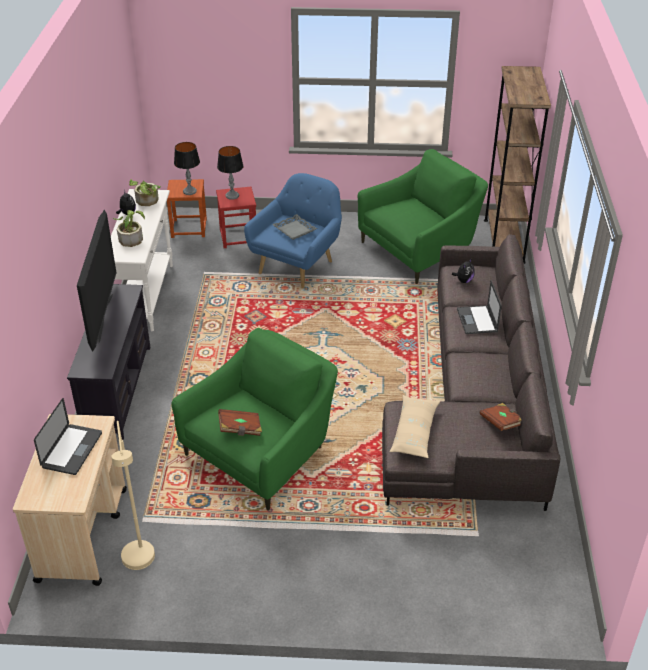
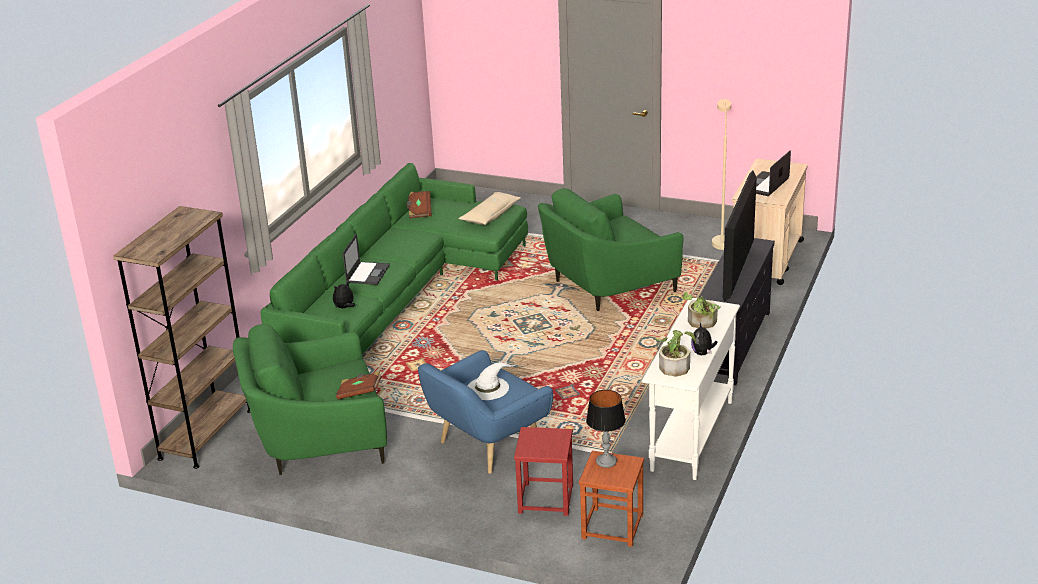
camera: 160 degrees left, 10 degrees down
(232, 196) = (547, 444): table lamp -> none
(240, 429) = (629, 227): brown book -> brown book (359, 393)
(295, 230) = (488, 388): grey tray -> white hat
(474, 401) = (400, 293): grey sofa -> green sofa

